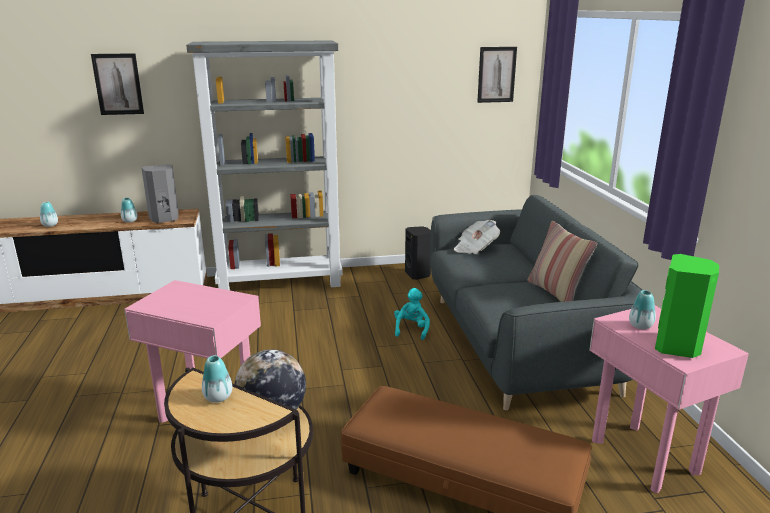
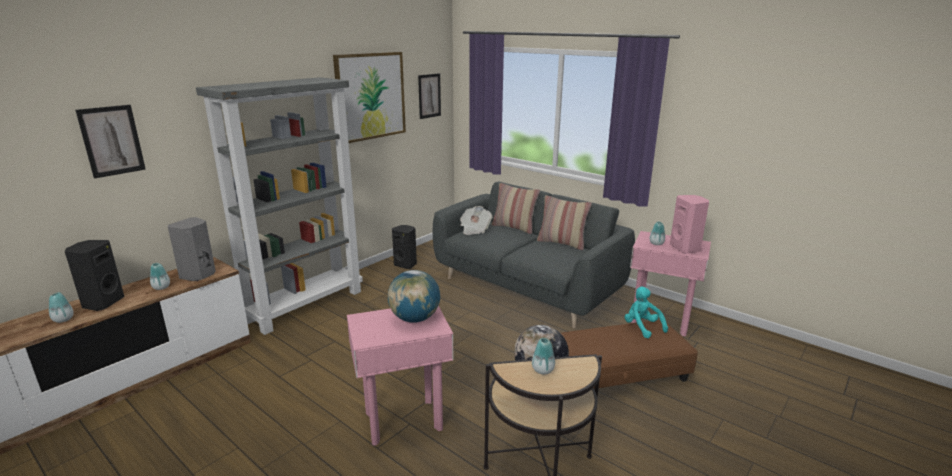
camera: 40 degrees left, 0 degrees up
(84, 221) = (102, 303): none -> black speaker
(211, 303) = (415, 318): none -> globe
(404, 67) = (370, 96): none -> picture
(411, 329) = (456, 303): turquoise plush toy -> turquoise plush toy (642, 327)
(526, 259) = (514, 227): none -> pillow
(678, 347) = (686, 248): green speaker -> pink speaker

